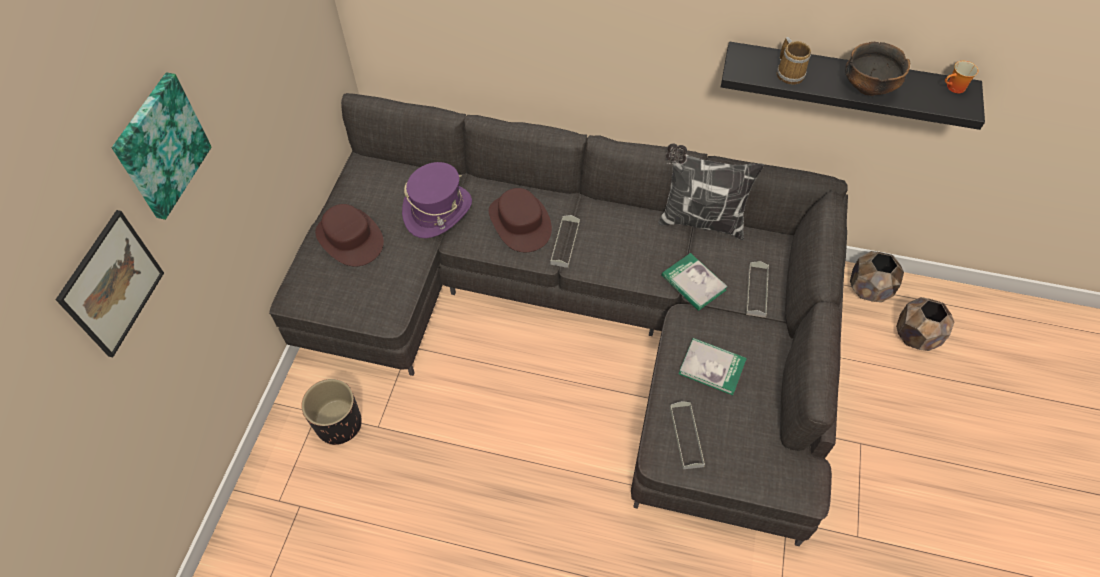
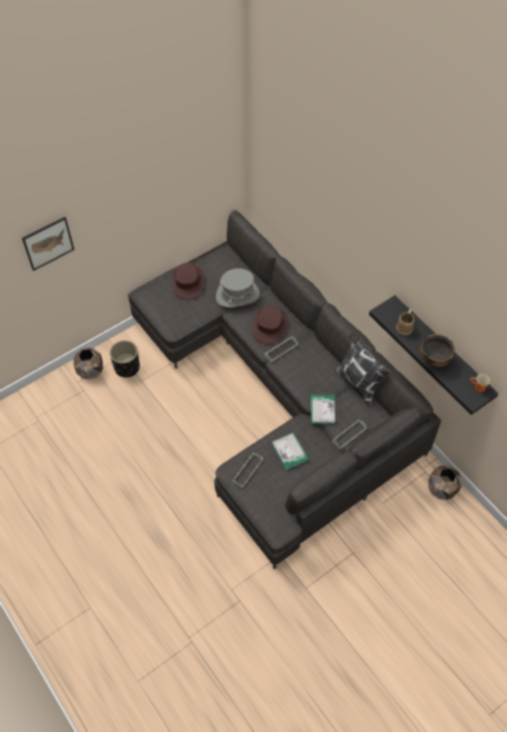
camera: 40 degrees right, 0 degrees up
(160, 146) = (98, 199): picture -> none
(438, 211) = (237, 295): purple hat -> grey hat
(915, 335) = (441, 529): brown planter -> brown planter (91, 371)

